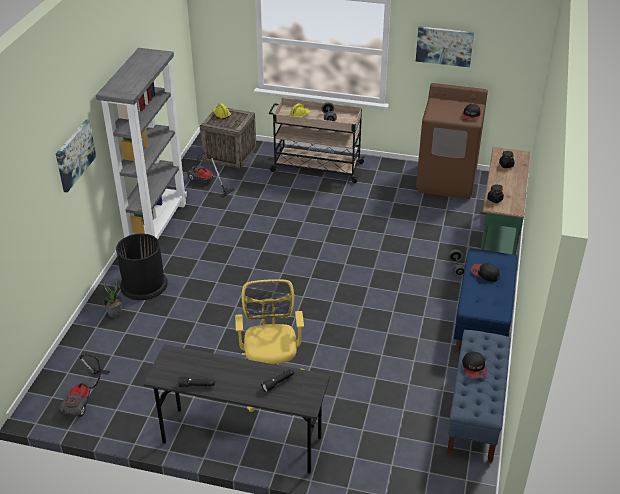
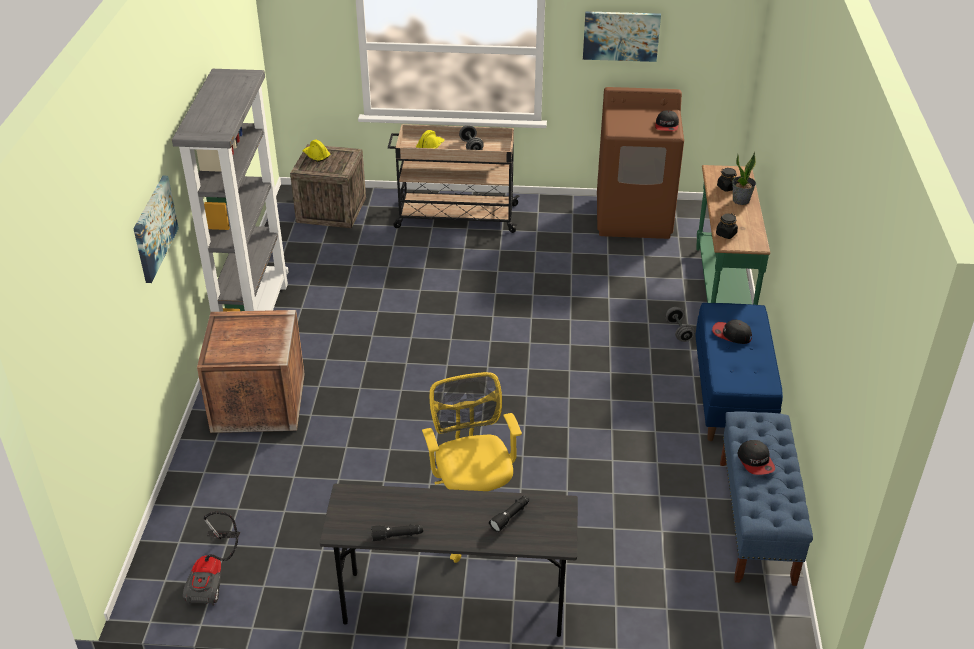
camera: 10 degrees left, 0 degrees up
(115, 313) = (226, 449): potted plant -> potted plant (741, 200)
(143, 284) = (257, 403): black trash can -> crate
(205, 183) = (308, 253): vacuum cleaner -> none

